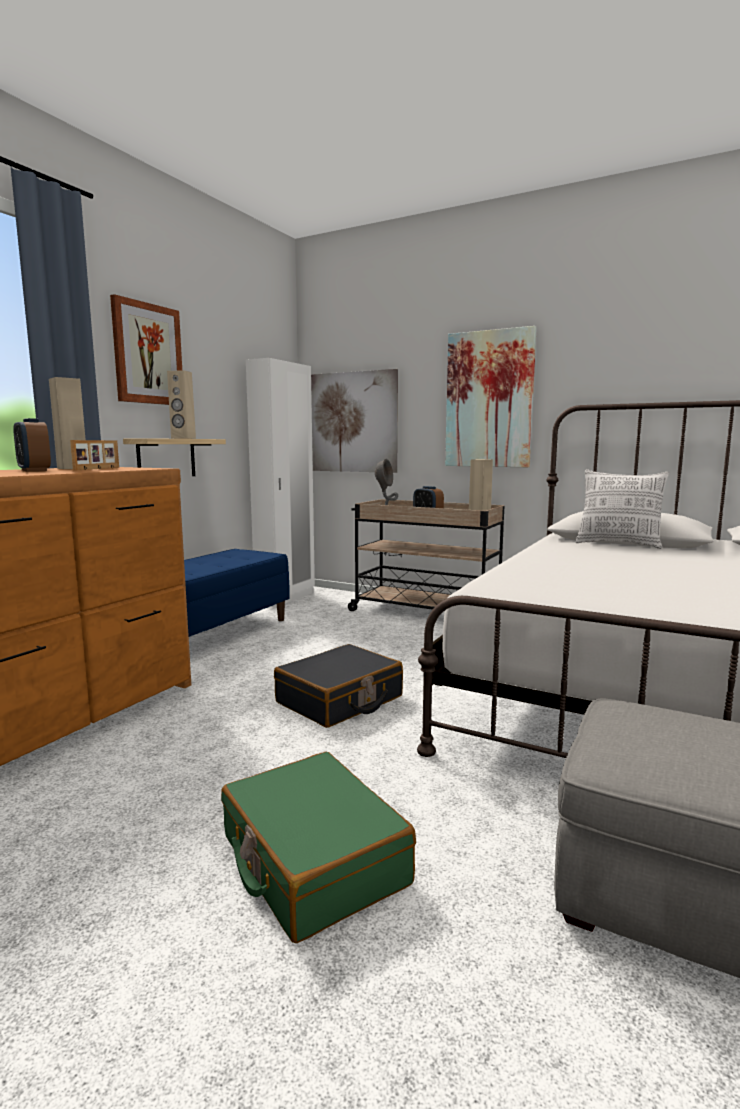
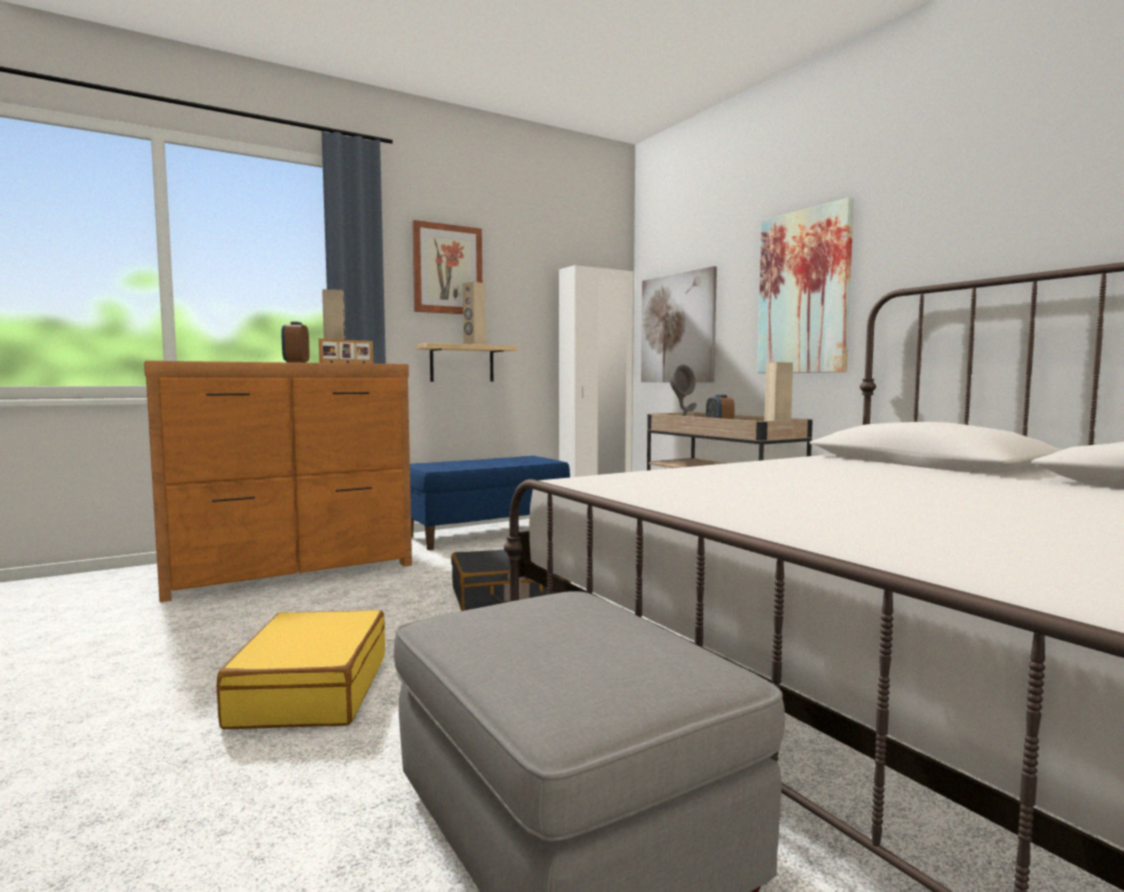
camera: 30 degrees right, 5 degrees down
(312, 860) = (310, 690): green suitcase -> yellow suitcase
(618, 544) = (888, 464): pillow -> none

